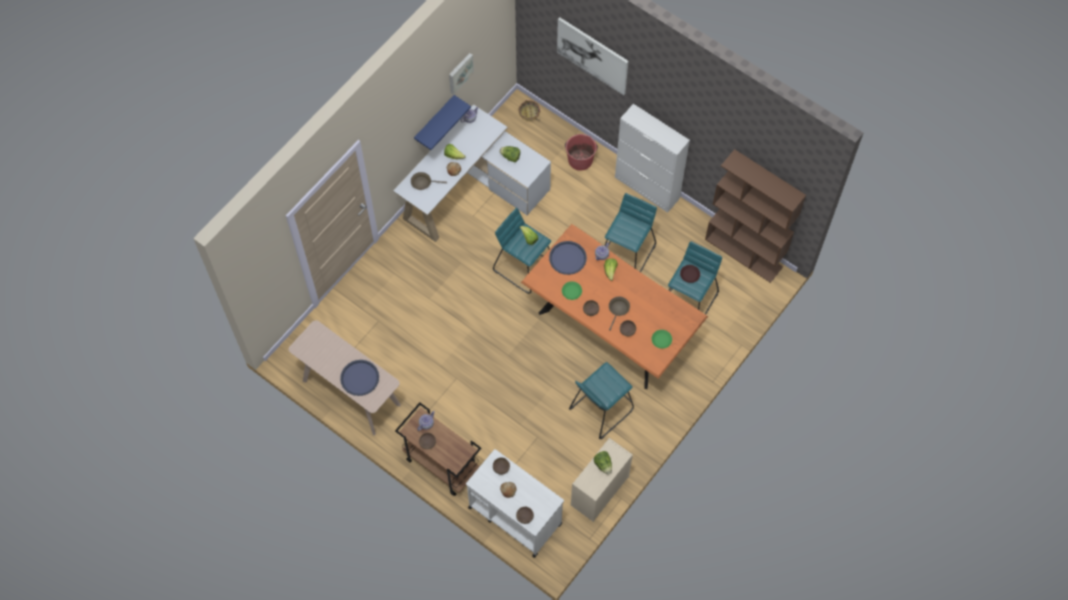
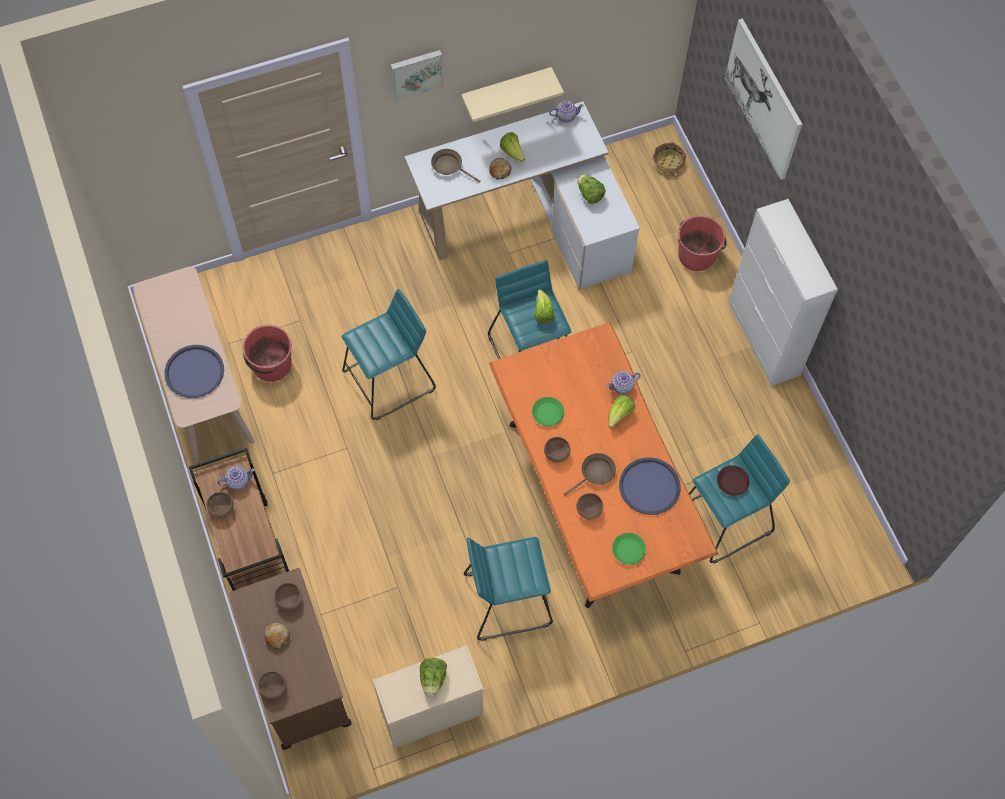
camera: 30 degrees right, 0 degrees up
(379, 356) = (271, 365): none -> red bucket
(434, 121) = (506, 90): blue shelf -> beige shelf
(460, 72) = (569, 36): picture -> picture (416, 73)
(514, 515) = (297, 675): white cart -> brown cart
(567, 258) = (572, 365): blue tray -> blue tray (649, 486)
(627, 253) = (680, 410): turquoise stool -> turquoise stool (389, 380)
(744, 253) = (844, 498): brown bookcase -> none

